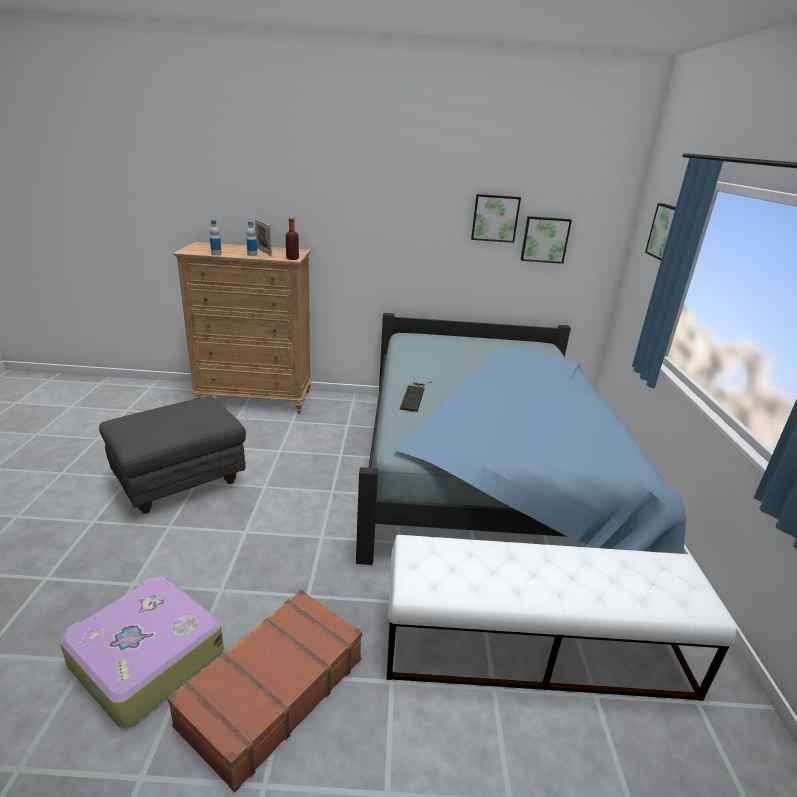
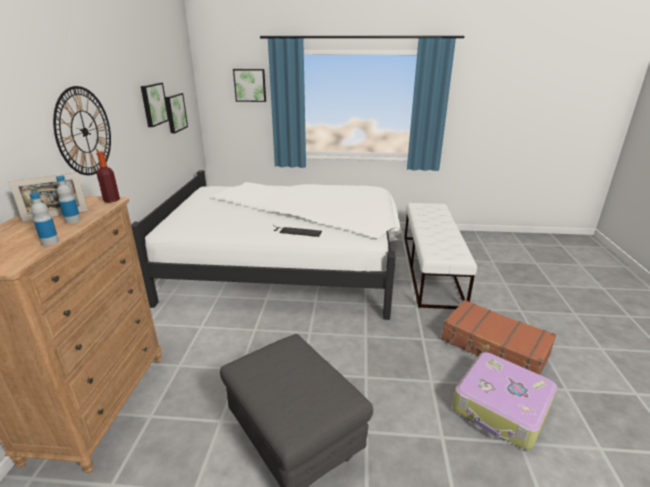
camera: 85 degrees left, 0 degrees up
(363, 214) = (84, 131): none -> wall clock
(488, 473) = (289, 265): blue bed -> white bed

